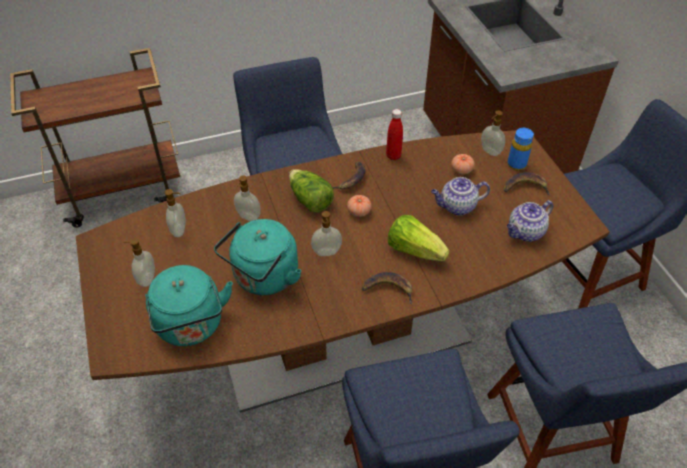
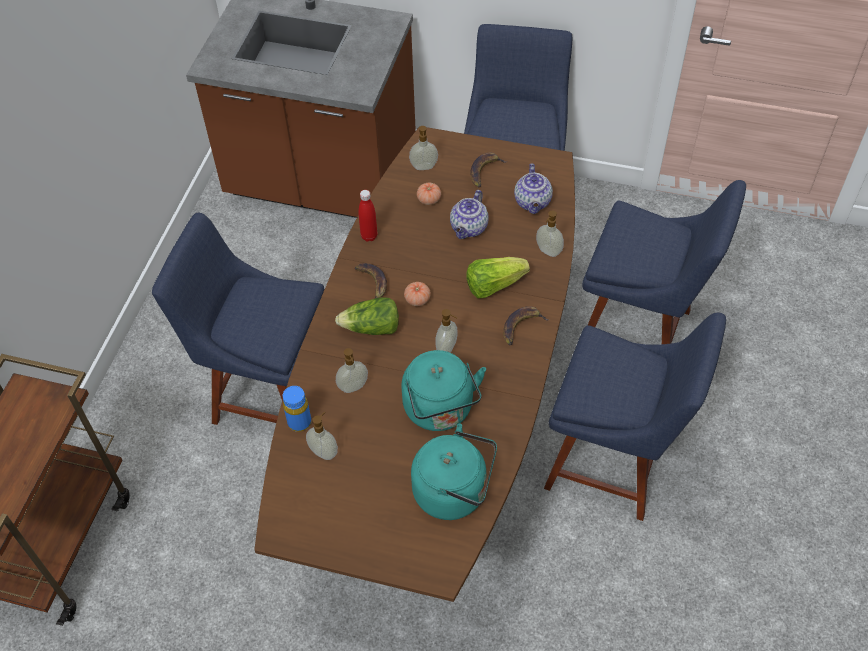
camera: 55 degrees left, 5 degrees up
(146, 279) = (367, 506): soap dispenser -> soap dispenser (548, 251)
(516, 164) = (454, 160): blue bottle -> blue bottle (299, 422)

